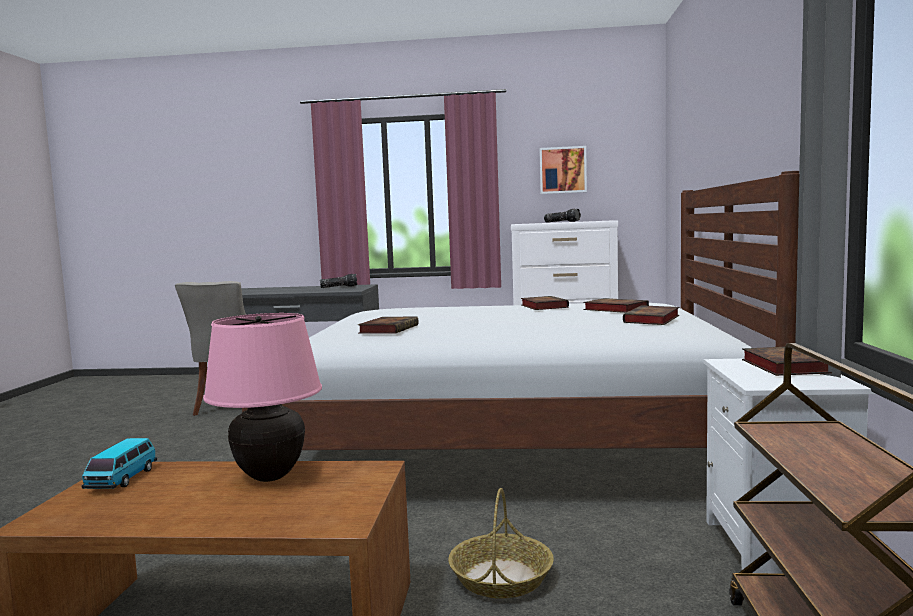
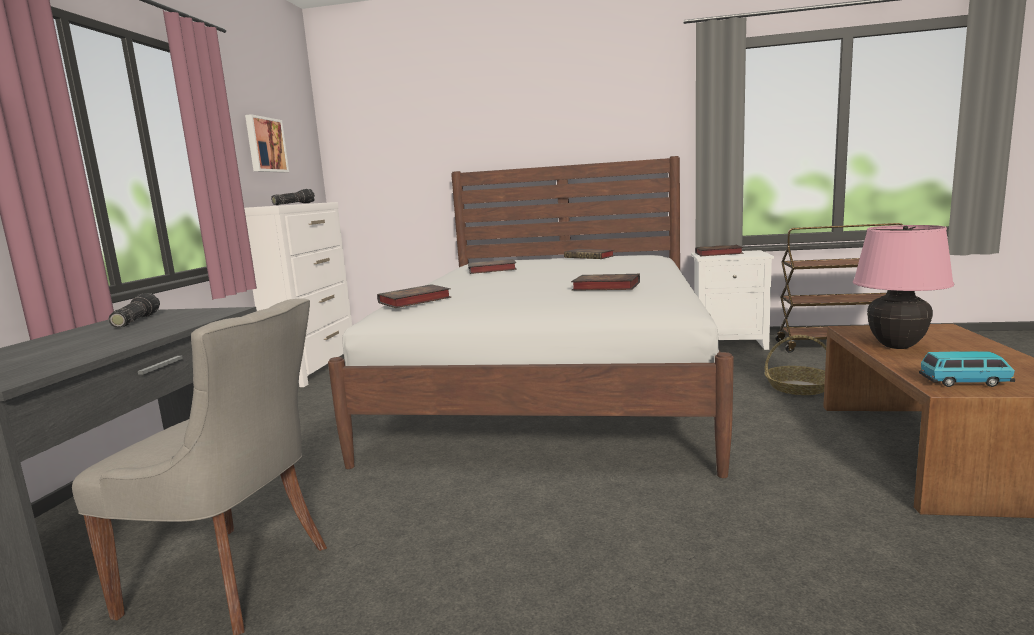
camera: 85 degrees left, 5 degrees up
(614, 309) = (529, 261): book -> book (413, 301)

